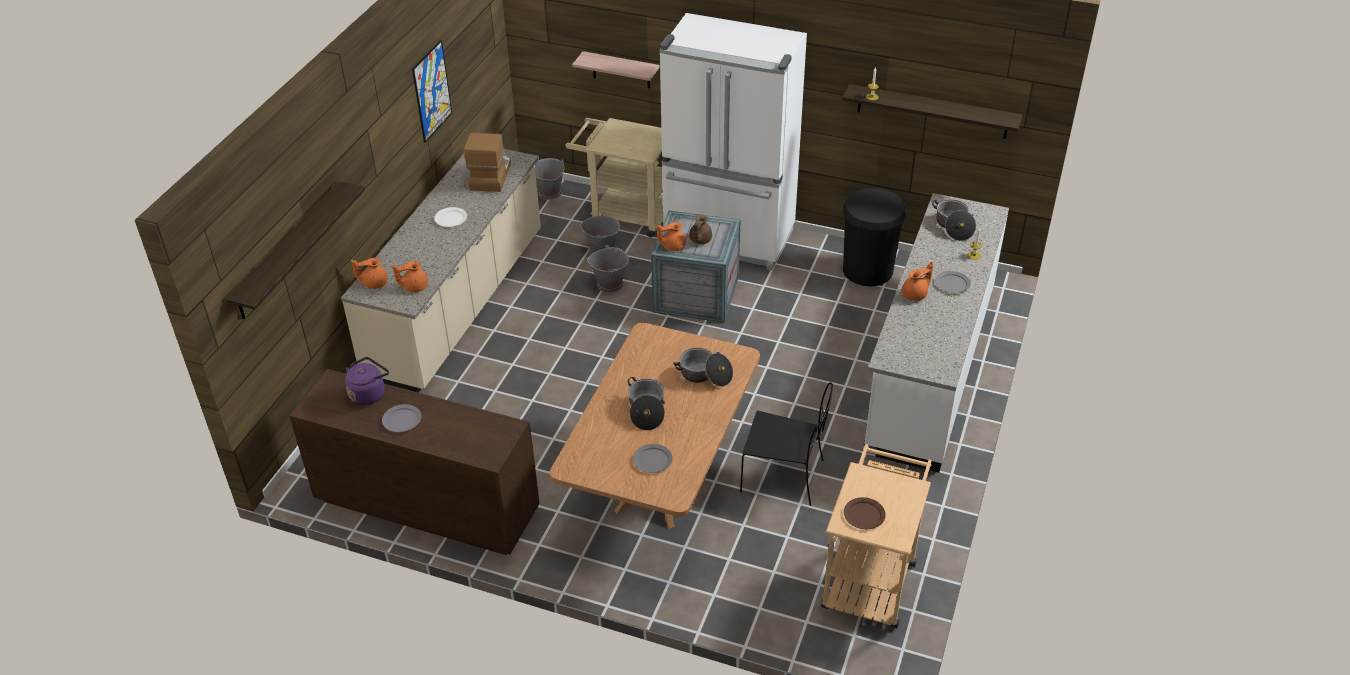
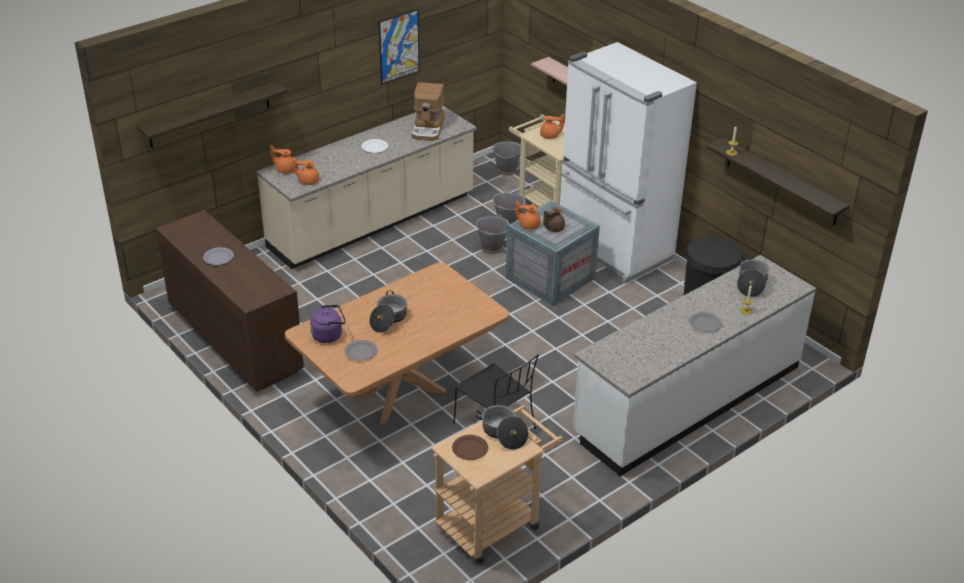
camera: 30 degrees right, 5 degrees down
(369, 393) = (214, 234): purple kettle -> purple kettle (329, 335)
(489, 176) = (428, 129): coffee machine -> coffee machine turned 150 degrees clockwise
(704, 375) = (453, 313): cooking pot -> cooking pot (503, 433)
(915, 294) = (666, 319): orange teapot -> orange teapot (550, 136)

